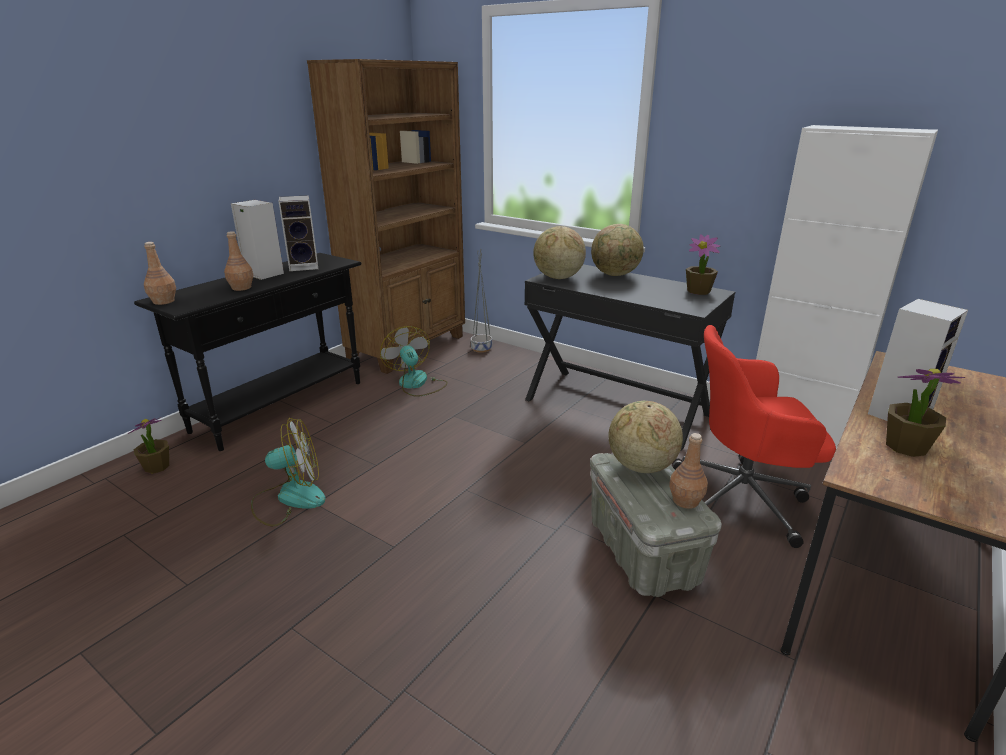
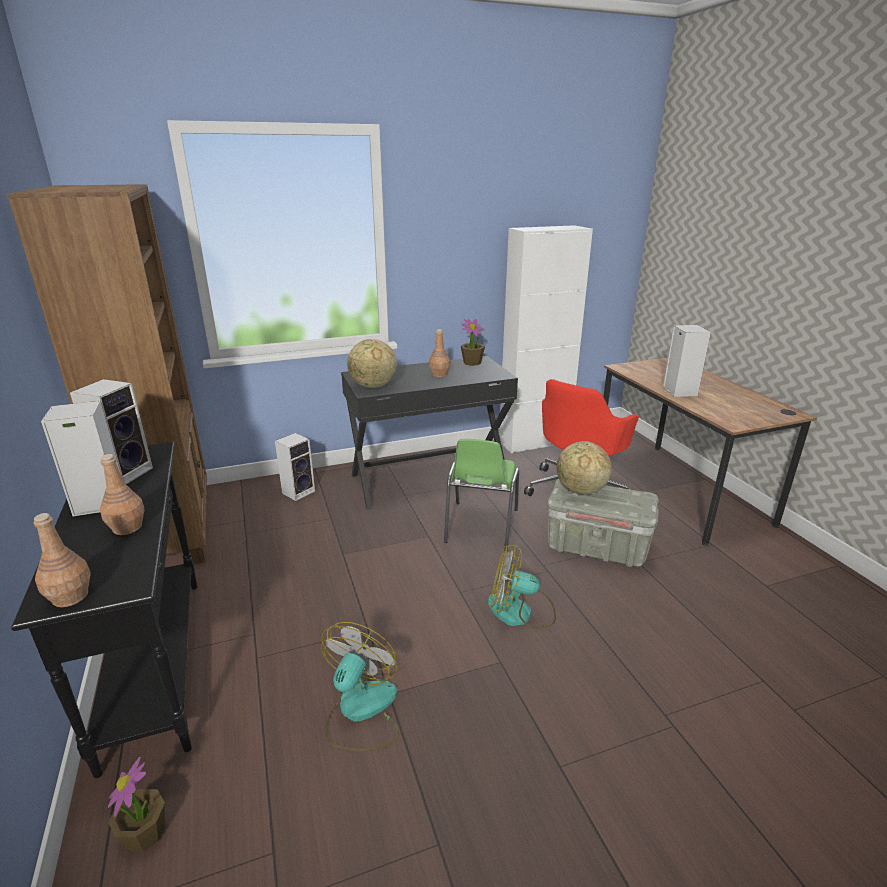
camera: 55 degrees left, 0 degrees up
(416, 384) = (256, 552): fan -> fan (520, 611)
(481, 348) = (248, 491): grey planter -> none
(508, 364) = (299, 491): none -> speaker
(577, 463) = (480, 526): none -> green chair
(615, 275) = (400, 370): globe -> none
(685, 501) = (628, 494): brown bottle -> brown bottle (439, 375)
(905, 446) = (712, 404): potted plant -> none

